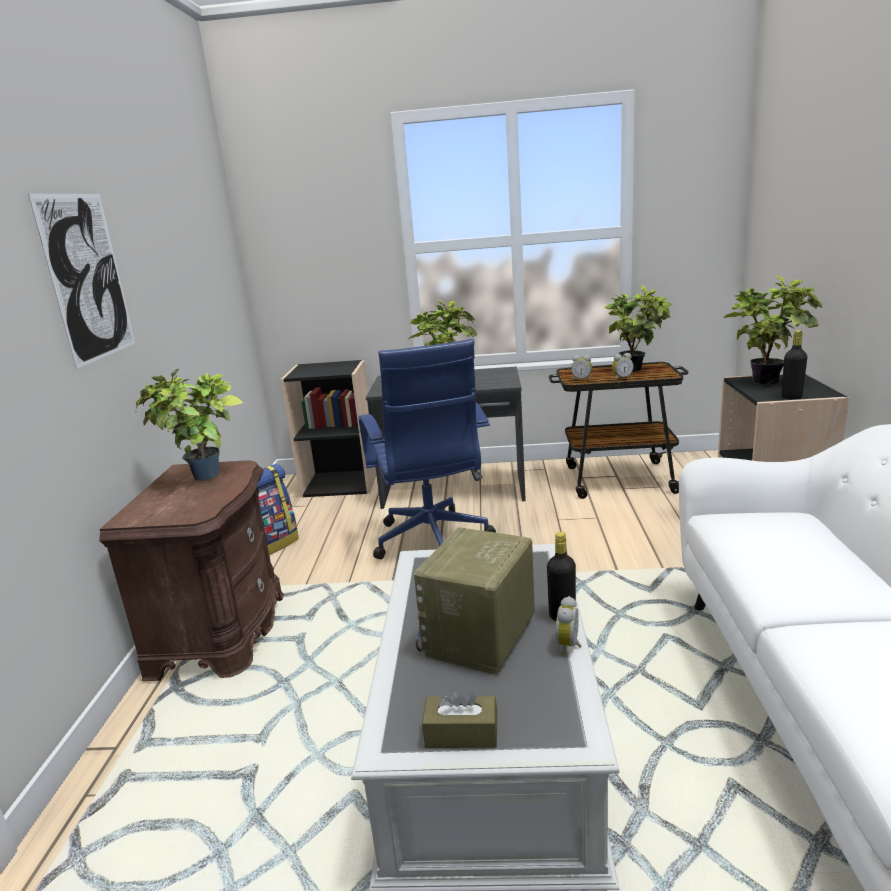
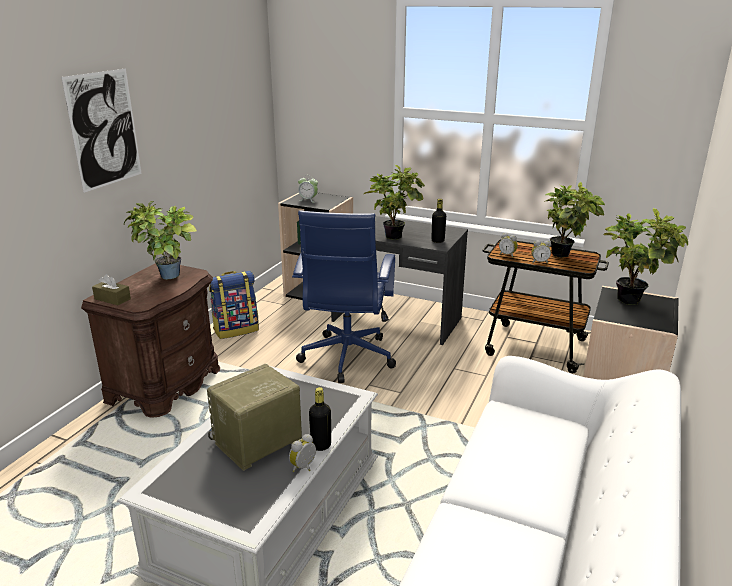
camera: 20 degrees right, 5 degrees up
(315, 370) = (308, 200): none -> alarm clock
(461, 734) = (190, 498): brown tissue box -> brown tissue box (112, 299)
(791, 397) = (628, 322): black bottle -> black bottle (438, 241)

